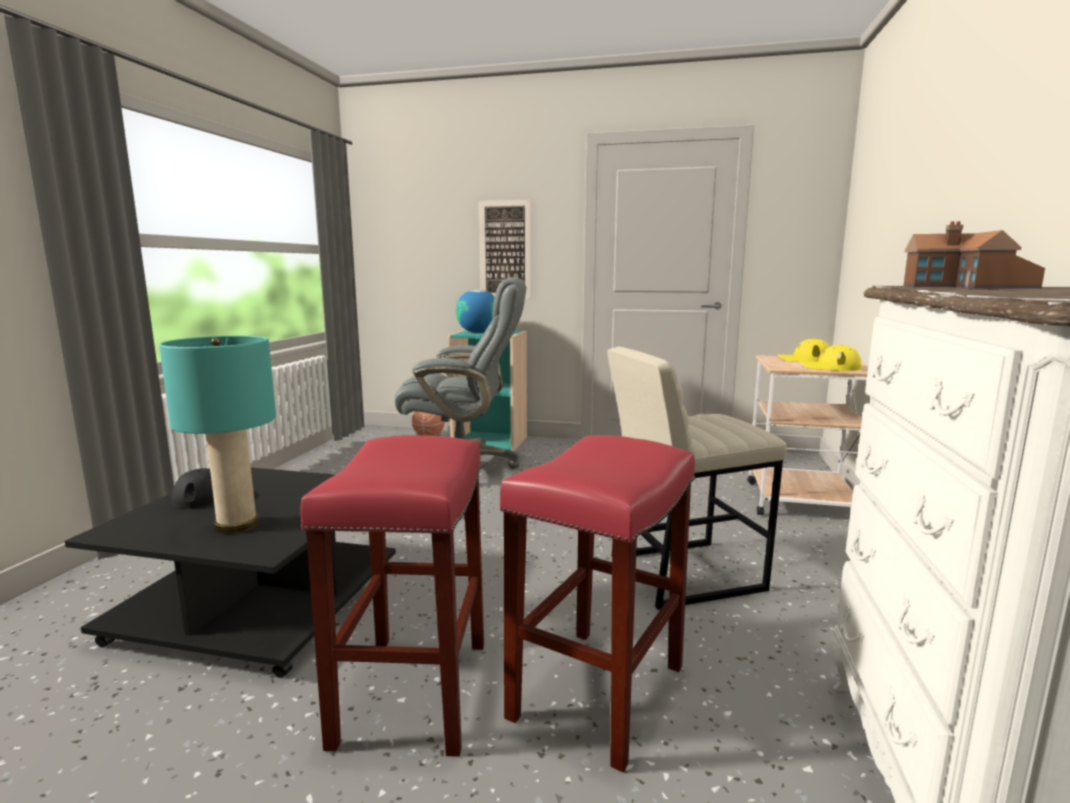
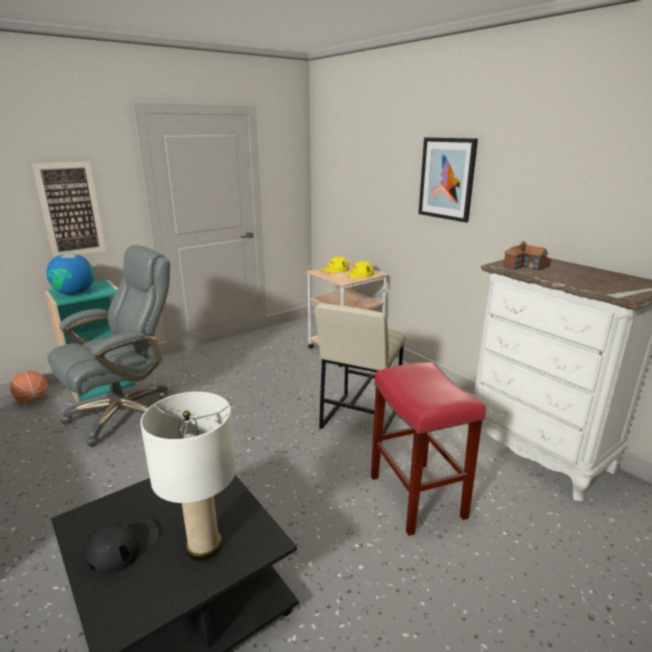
camera: 50 degrees left, 10 degrees up
(238, 525) = (204, 546): turquoise table lamp -> white table lamp
(413, 689) = (357, 558): red stool -> none
(977, 165) = (447, 179): none -> picture

